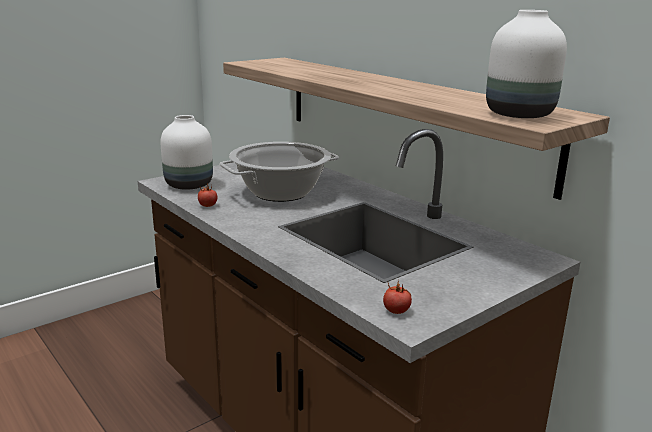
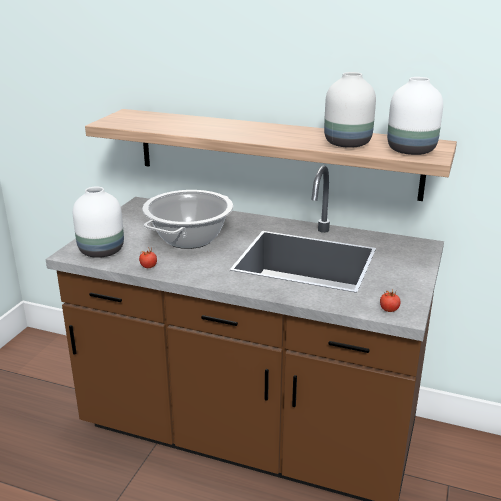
camera: 30 degrees left, 5 degrees up
(448, 100) = (346, 143): none -> white vase

